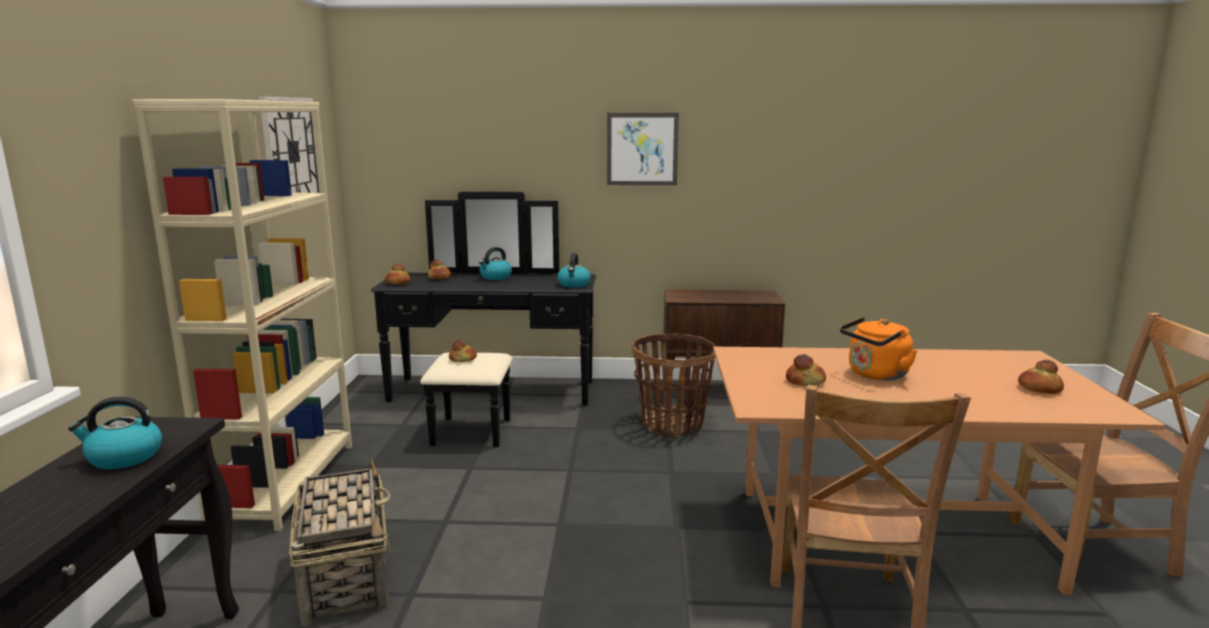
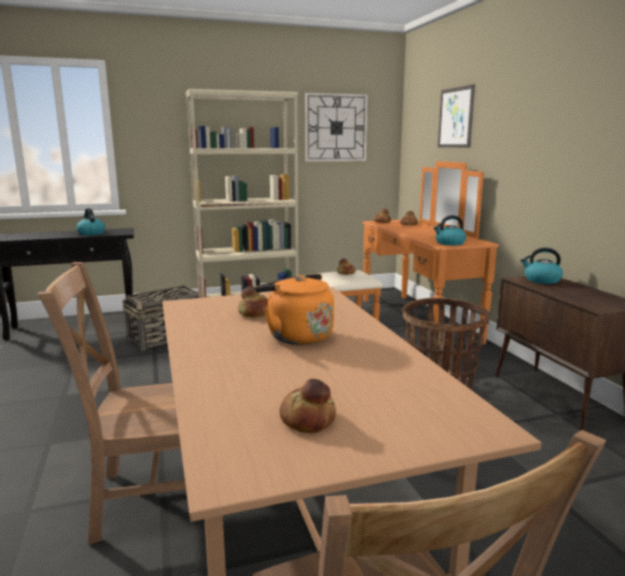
camera: 70 degrees right, 0 degrees up
(489, 400) = (401, 321): black dresser -> orange dresser
(495, 277) = (434, 231): kettle -> kettle (541, 280)
(642, 149) = (549, 121): picture -> picture (455, 117)

